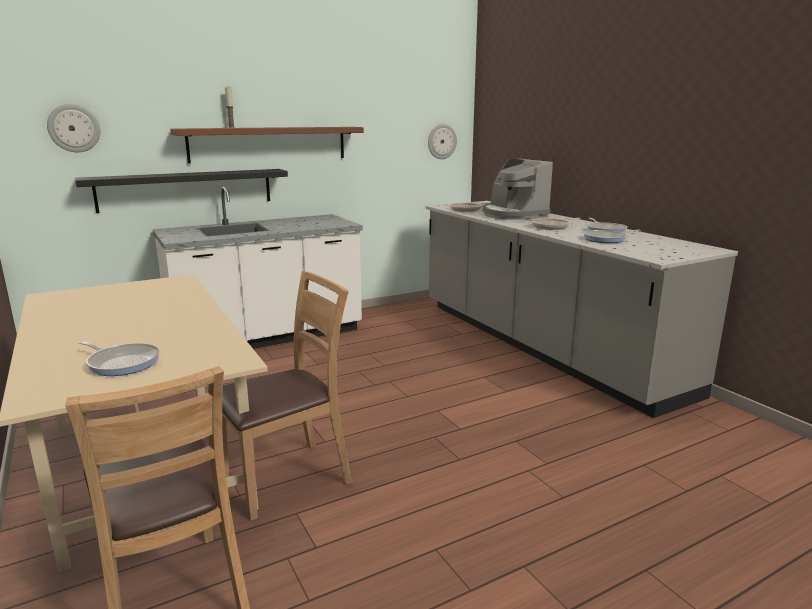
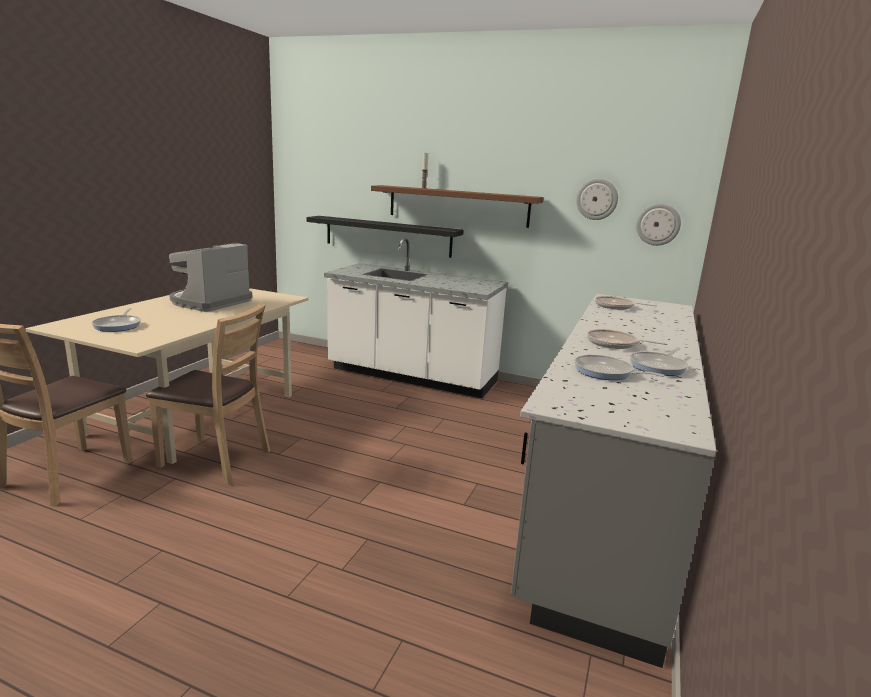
camera: 50 degrees right, 0 degrees up
(74, 128) = (323, 180): wall clock -> wall clock (597, 199)
(513, 215) = (638, 323): coffee machine -> coffee machine (210, 302)

